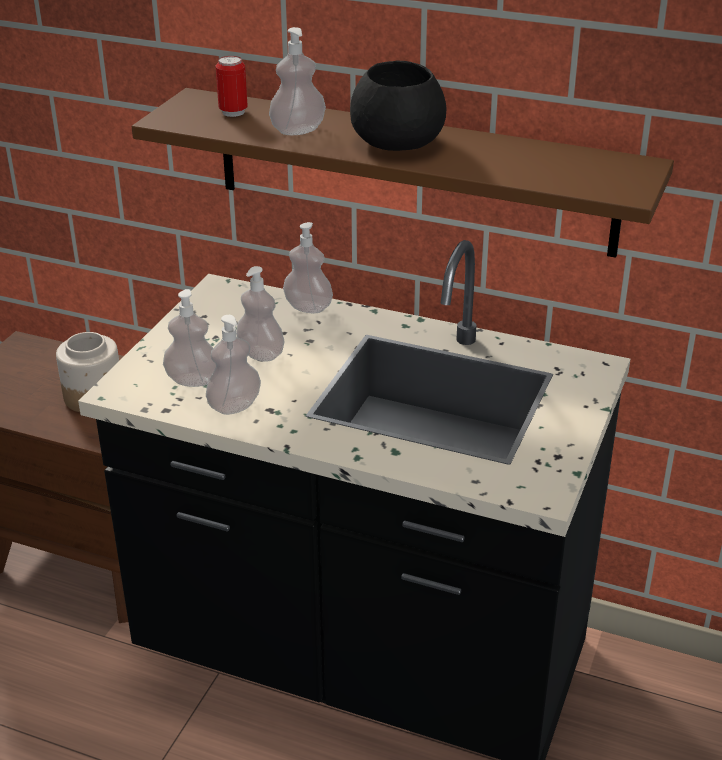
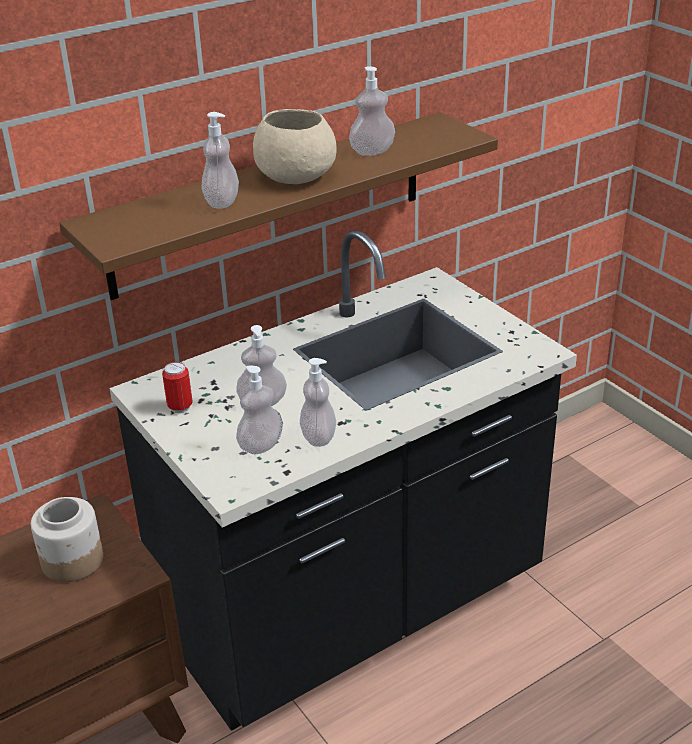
camera: 55 degrees left, 0 degrees up
(233, 112) = (147, 216): can -> can (180, 407)
(308, 307) = (225, 359): soap dispenser -> soap dispenser (372, 151)
(397, 141) = (294, 176): black bowl -> beige bowl

